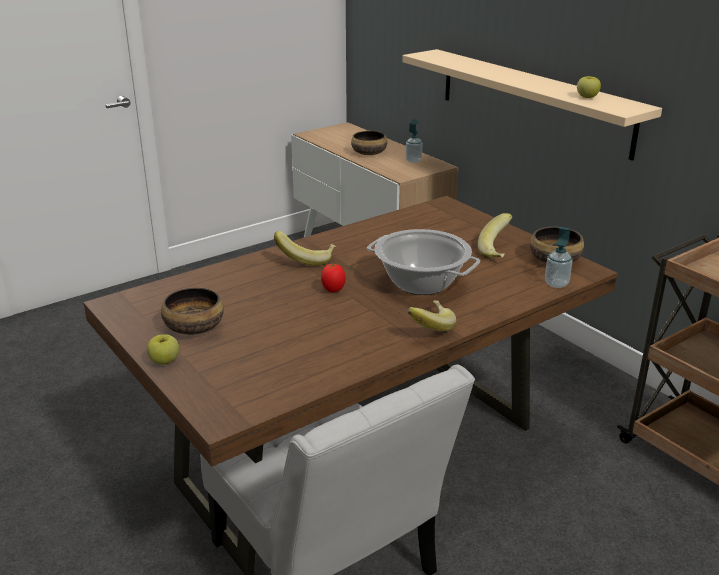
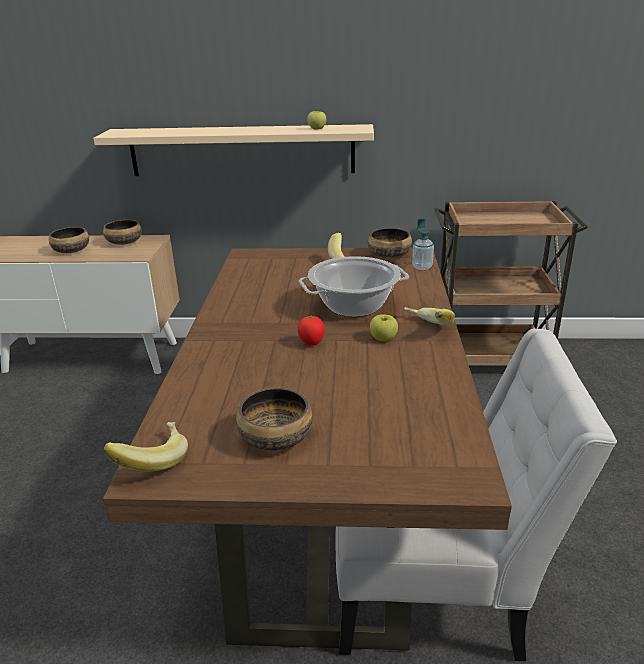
camera: 50 degrees left, 0 degrees up
(165, 361) = (323, 480): apple -> apple (383, 338)
(306, 259) = (237, 335): banana -> banana (152, 461)
(413, 160) = (124, 242): soap dispenser -> bowl

